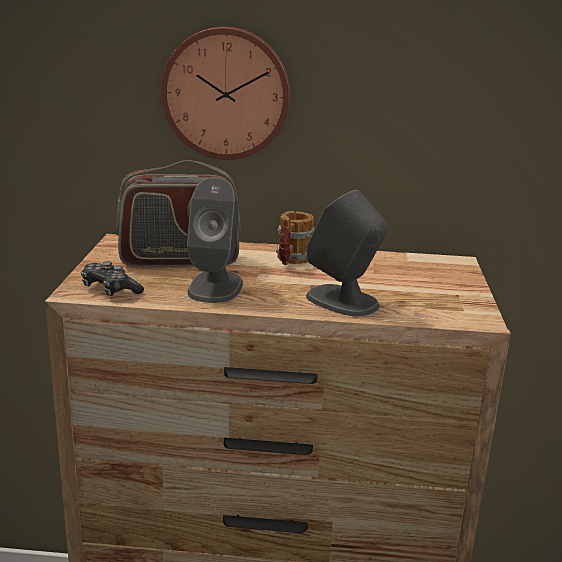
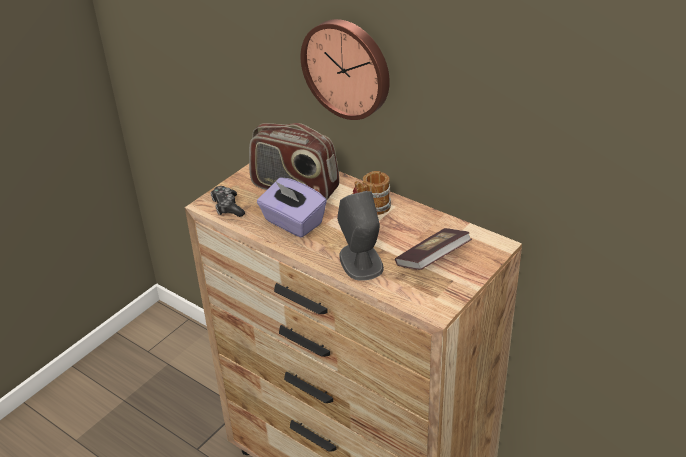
camera: 35 degrees right, 15 degrees up
(215, 287) = (292, 223): grey speaker -> purple tissue box
(415, 284) = (432, 260): none -> book

